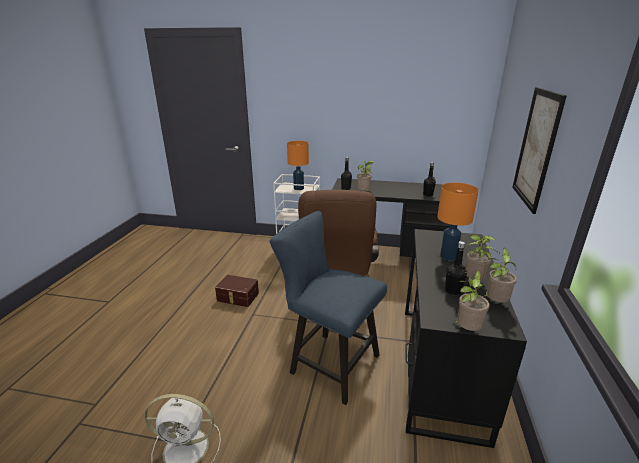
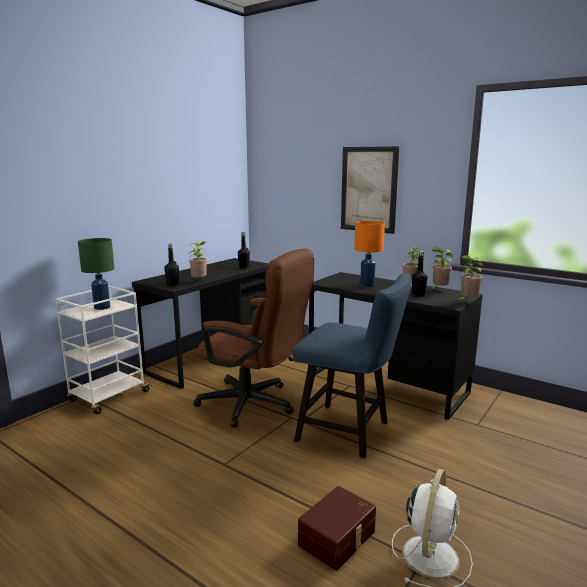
camera: 65 degrees left, 10 degrees down
(237, 297) = (171, 470): brown storage box -> brown storage box (338, 539)
(298, 188) = (102, 307): orange table lamp -> green table lamp
(329, 362) = (350, 432): blue chair -> blue chair turned 120 degrees counterclockwise

